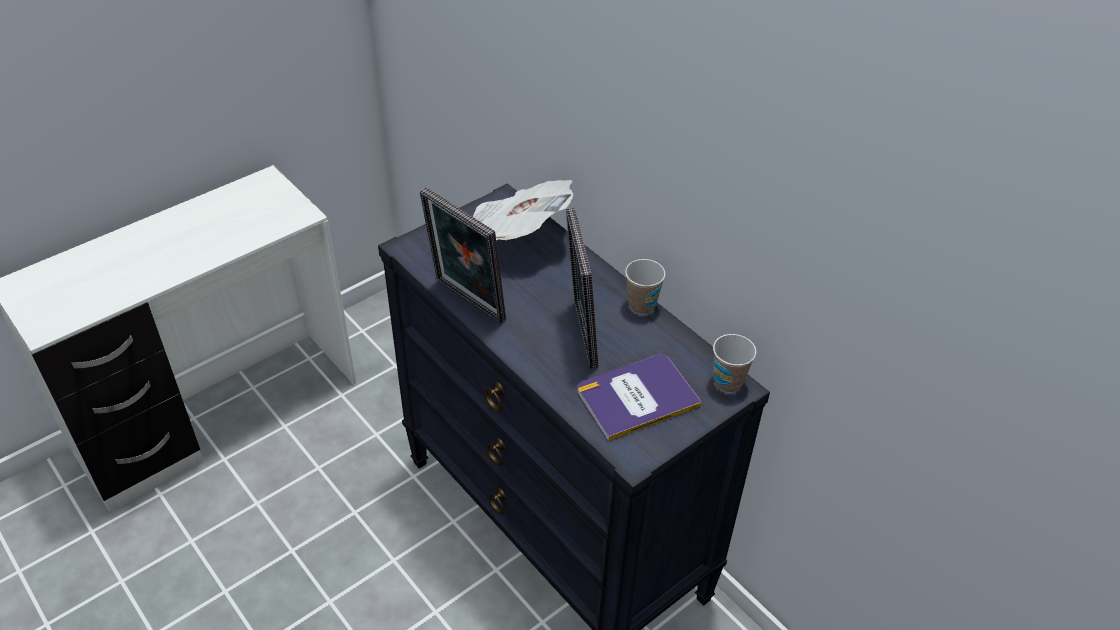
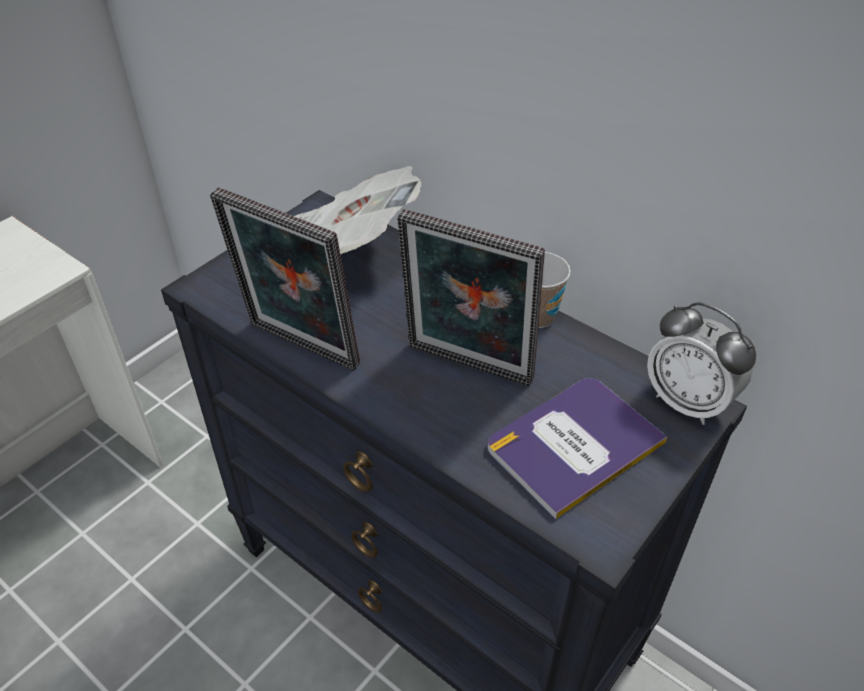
camera: 10 degrees left, 0 degrees up
(579, 334) = (467, 368): picture frame -> picture frame turned 45 degrees counterclockwise
(727, 382) = (687, 402): cup -> alarm clock

